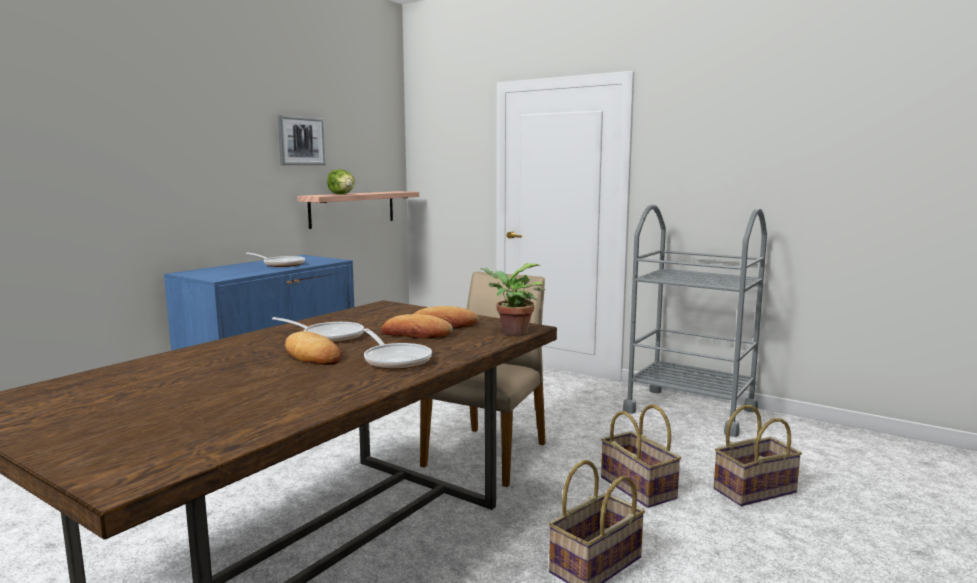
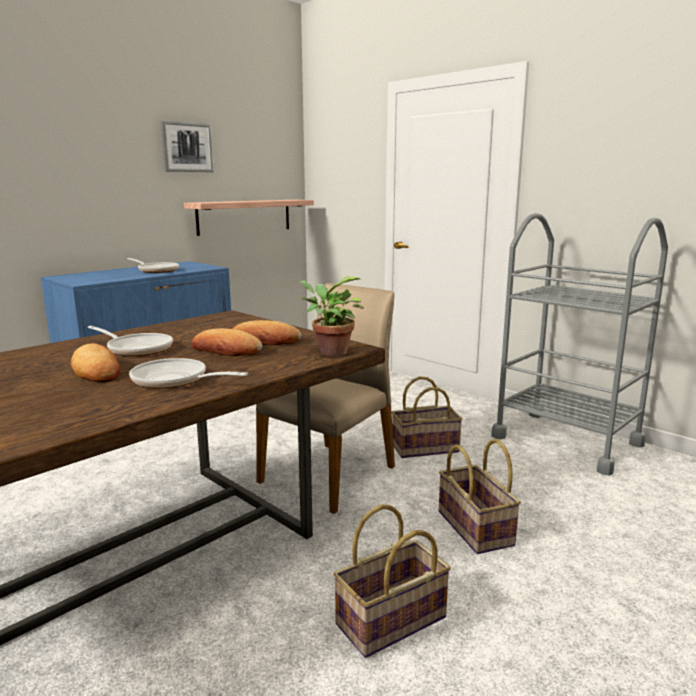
camera: 10 degrees right, 5 degrees up
(342, 194) = (230, 201): lettuce -> none
(395, 360) = (175, 380): frying pan -> frying pan turned 135 degrees clockwise
(754, 490) = (609, 544): basket -> basket (425, 448)

